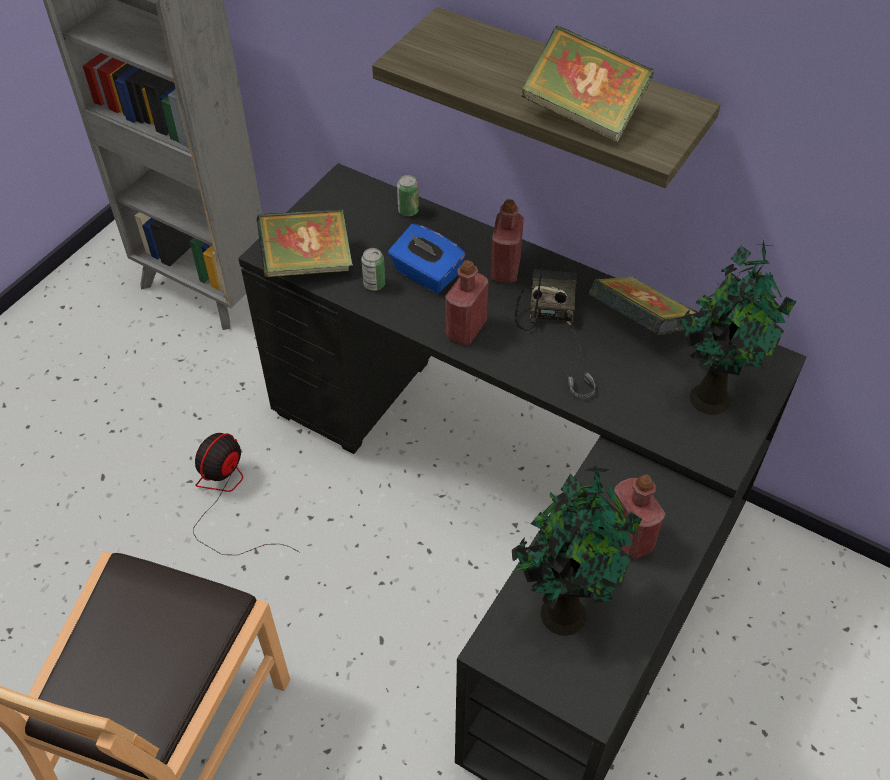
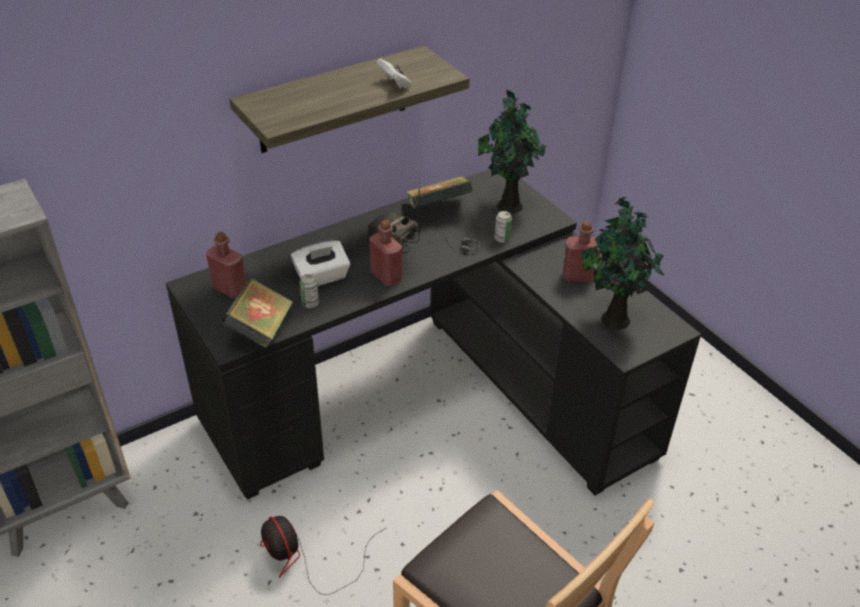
camera: 65 degrees left, 10 degrees down
(408, 211) = (252, 265): can -> can (502, 239)
(426, 274) = (322, 277): blue tissue box -> white tissue box
(505, 269) = (347, 242): red bottle -> red bottle (230, 289)
(583, 114) = (395, 84): book -> white game controller

